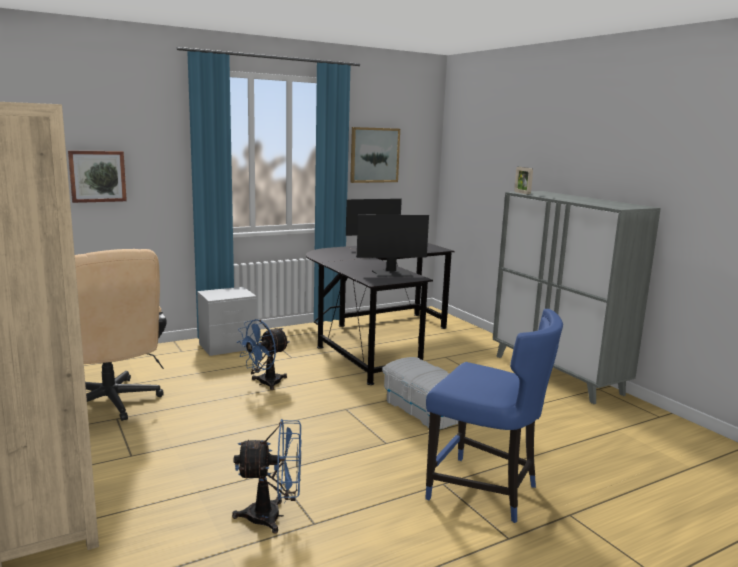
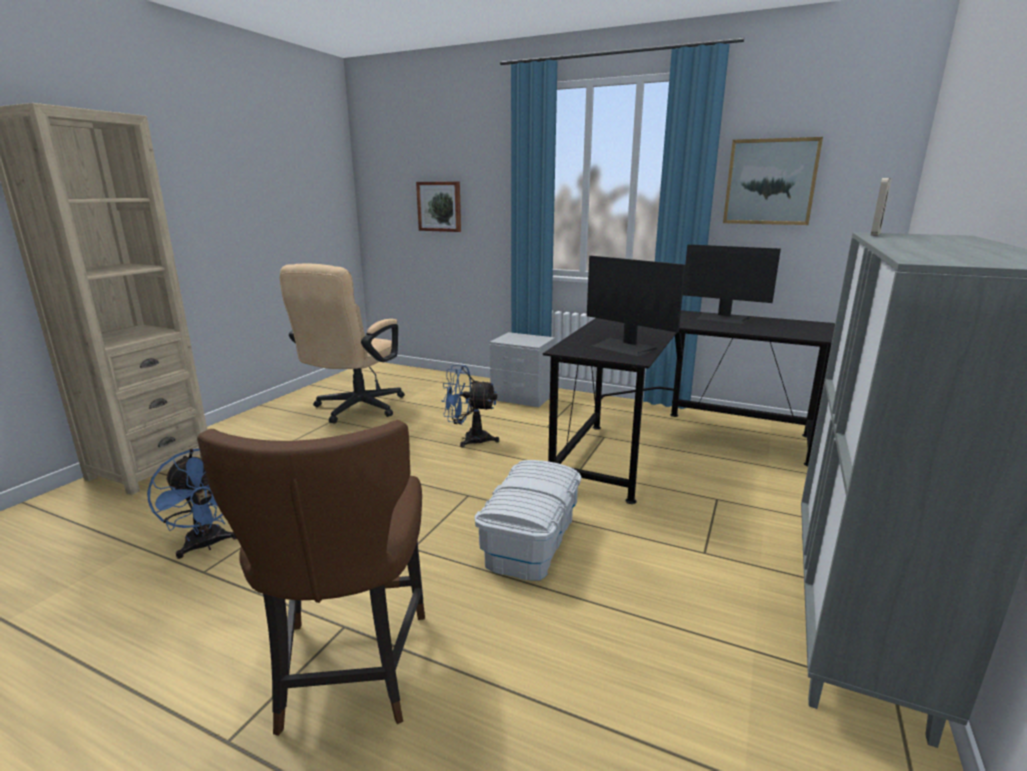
camera: 55 degrees right, 5 degrees up
(485, 491) = (349, 671): blue chair -> brown chair

